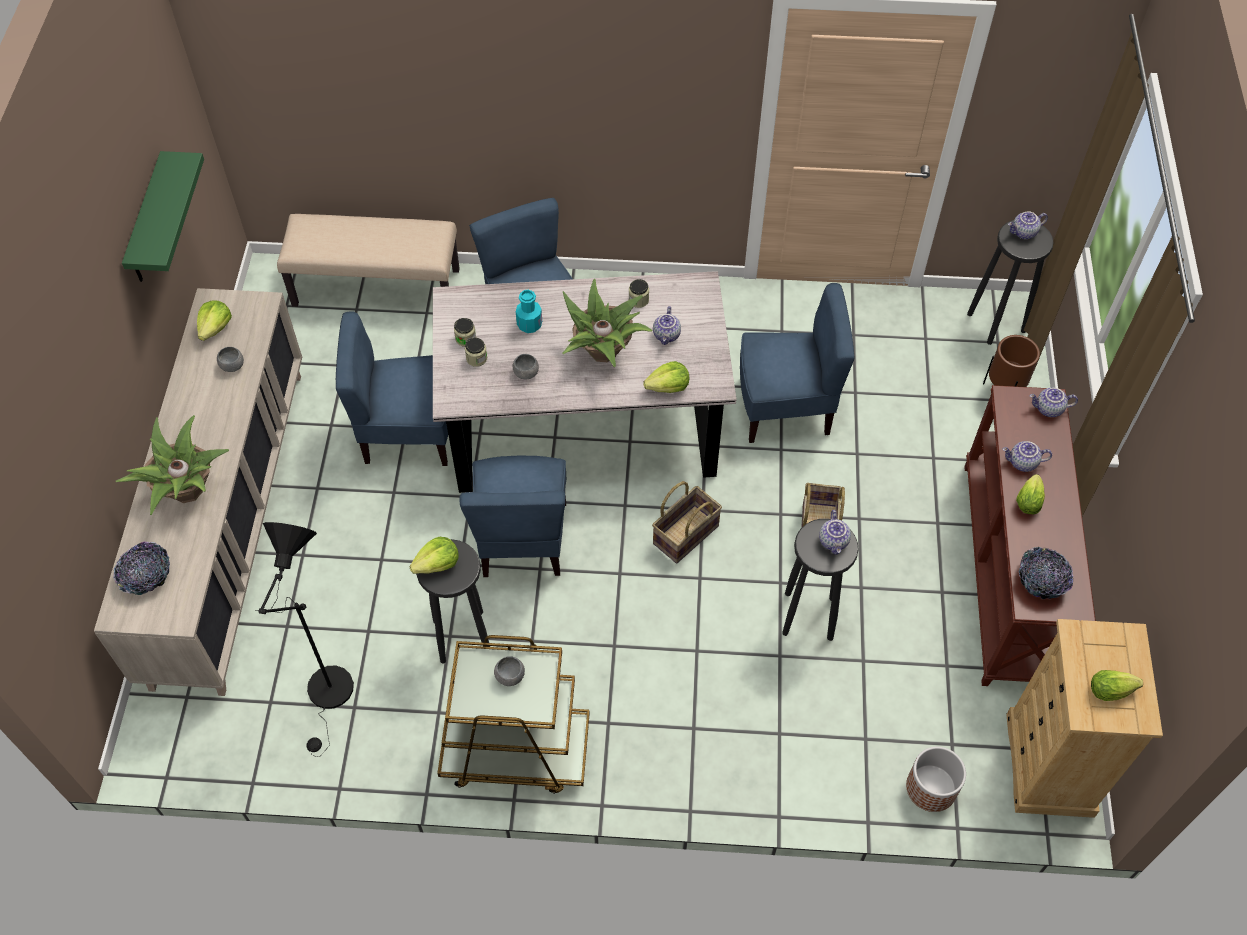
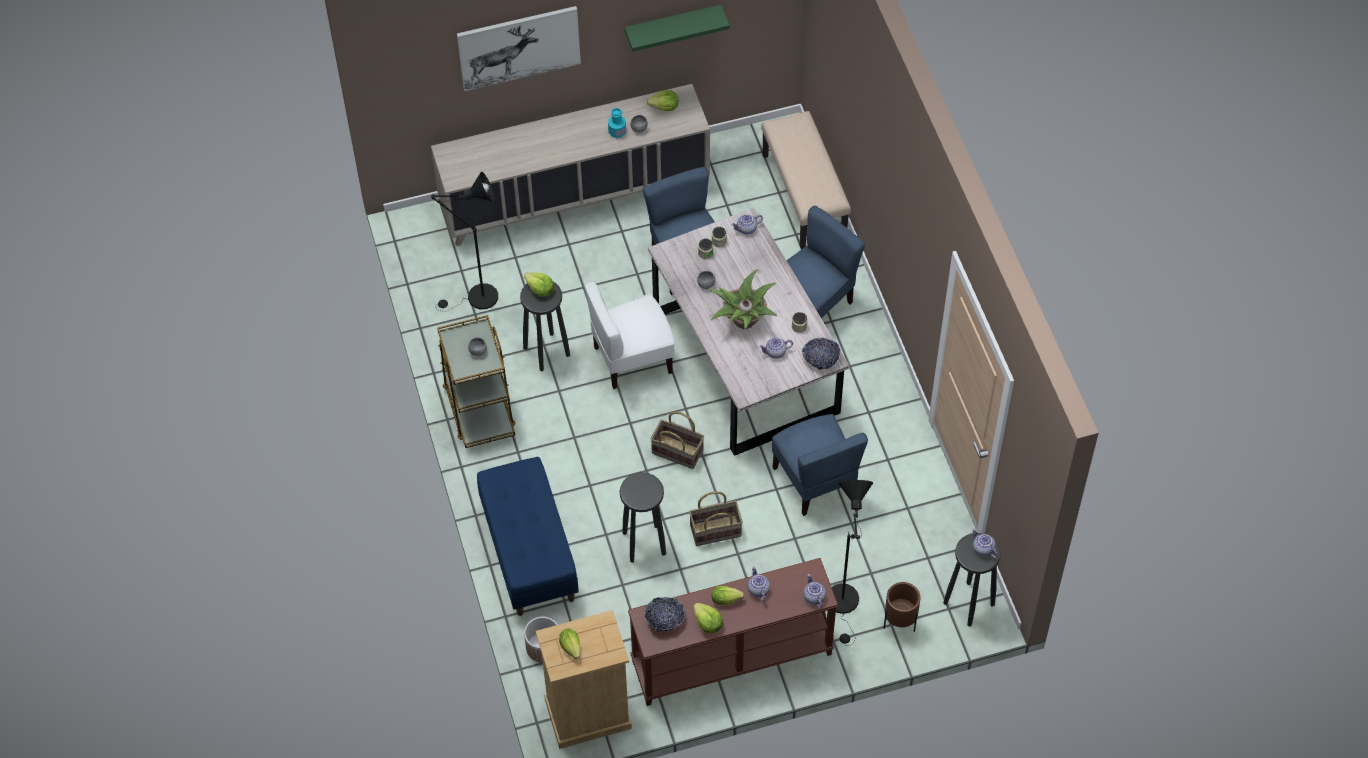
camera: 70 degrees right, 0 degrees up
(71, 393) = (519, 47): none -> picture
(146, 576) = (474, 153): bowl -> bowl (821, 358)
(187, 491) = (538, 147): potted plant -> none
(522, 540) = (632, 359): blue chair -> white chair
(529, 324) = (747, 272): turquoise bottle -> turquoise bottle (617, 132)
(668, 387) = (731, 367): lettuce -> lettuce (707, 623)
(775, 760) = (528, 552): none -> blue bench
(834, 541) = (646, 494): teapot -> teapot (746, 229)
(964, 435) = (844, 605): none -> black floor lamp

